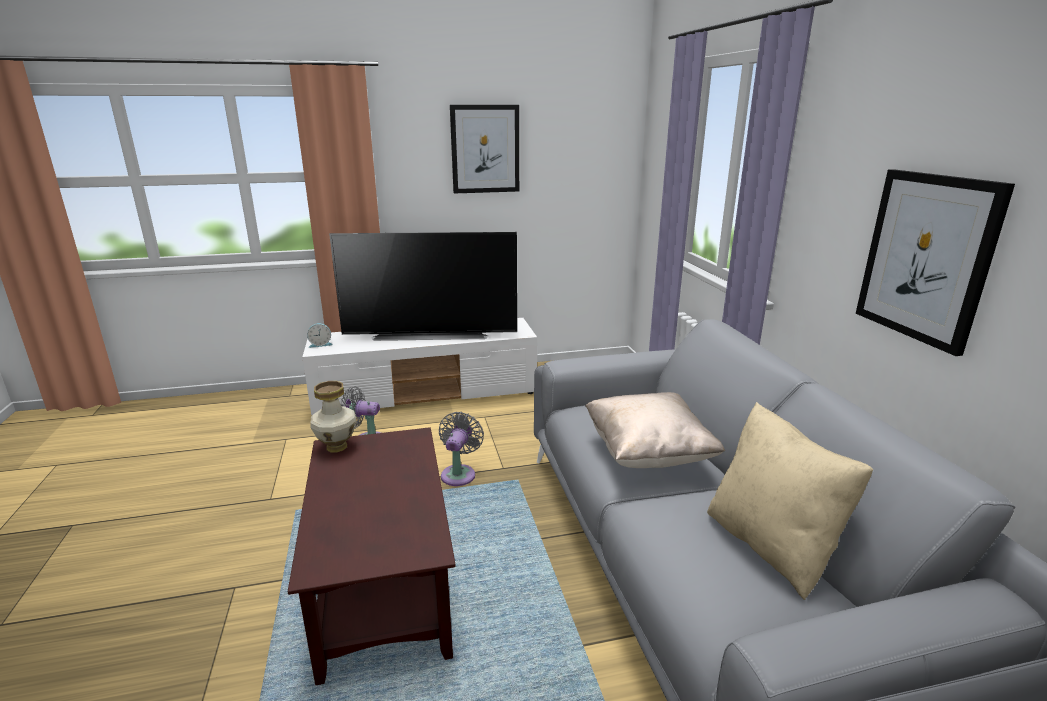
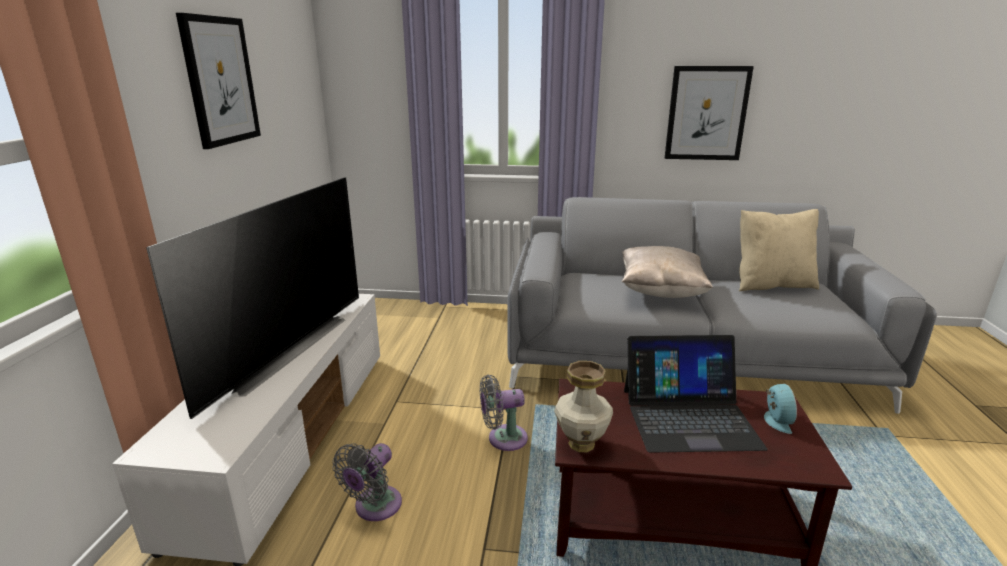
camera: 70 degrees left, 0 degrees up
(320, 344) = (191, 449): alarm clock -> alarm clock (775, 421)
(384, 493) = (689, 417): none -> laptop
(459, 473) = (503, 438): grey fan -> grey fan turned 45 degrees counterclockwise

